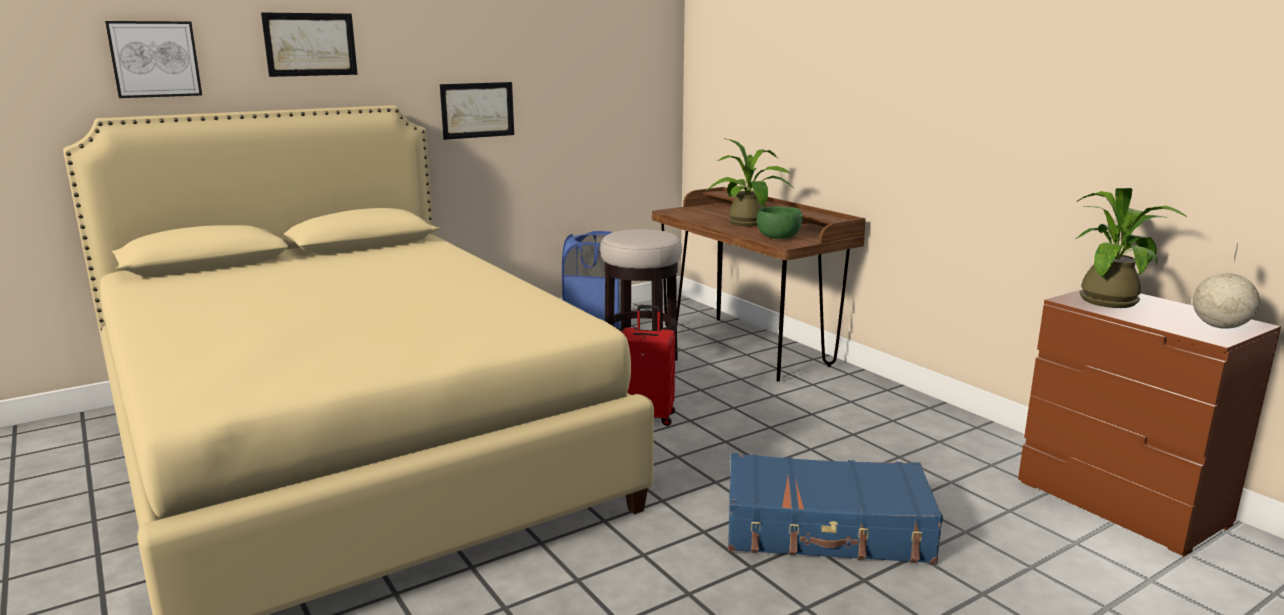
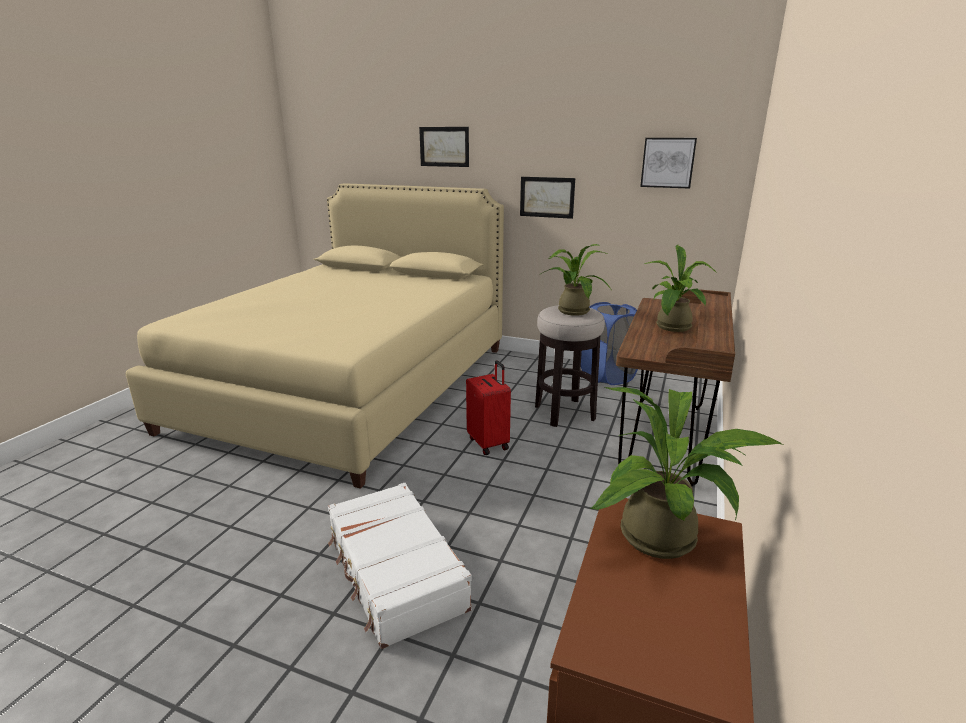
camera: 55 degrees right, 5 degrees up
(154, 59) = (370, 153): picture -> picture (668, 162)
(640, 233) = (571, 310): none -> potted plant
(778, 238) = (648, 346): green bowl -> none
(827, 529) = (394, 572): blue suitcase -> white suitcase
(1219, 327) = (652, 649): globe -> none

